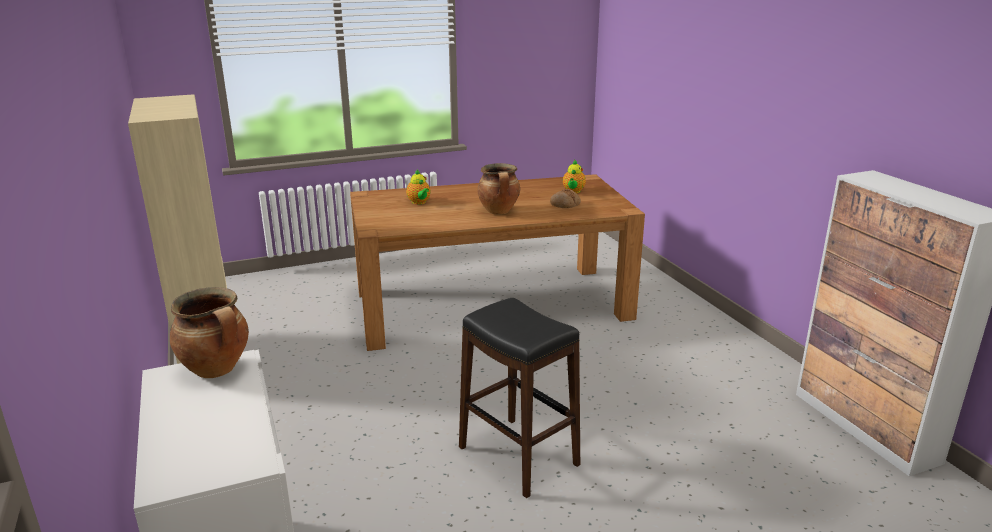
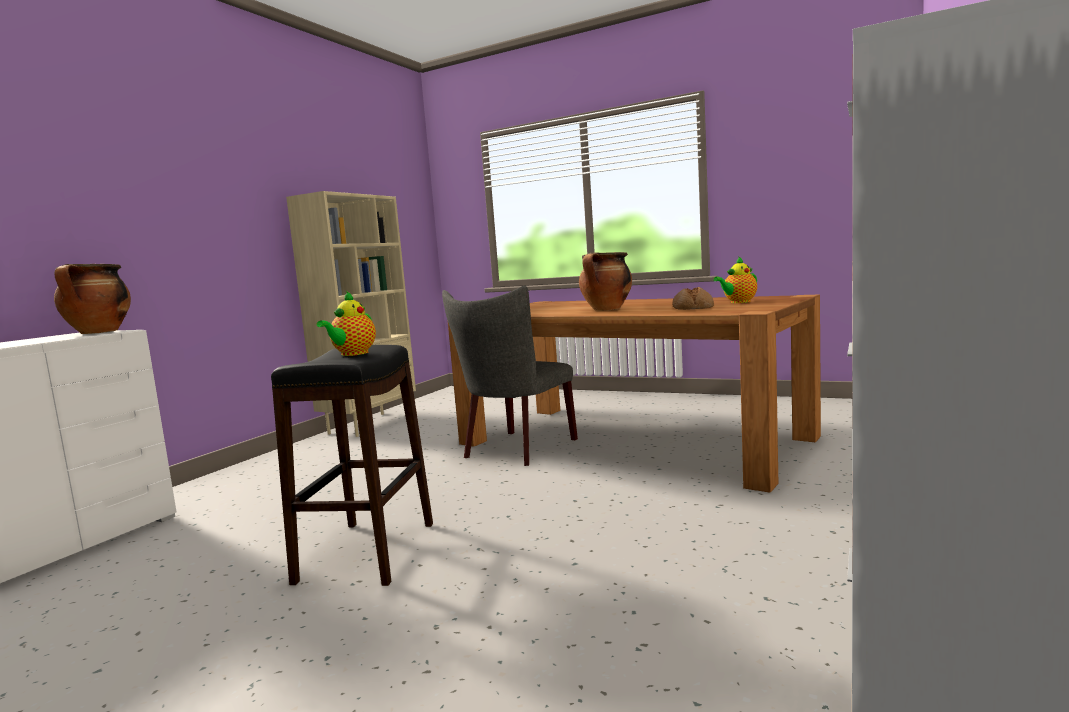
camera: 50 degrees right, 15 degrees down
(419, 202) = (563, 305): teapot -> teapot (352, 354)
(428, 340) = (516, 450): none -> grey chair

